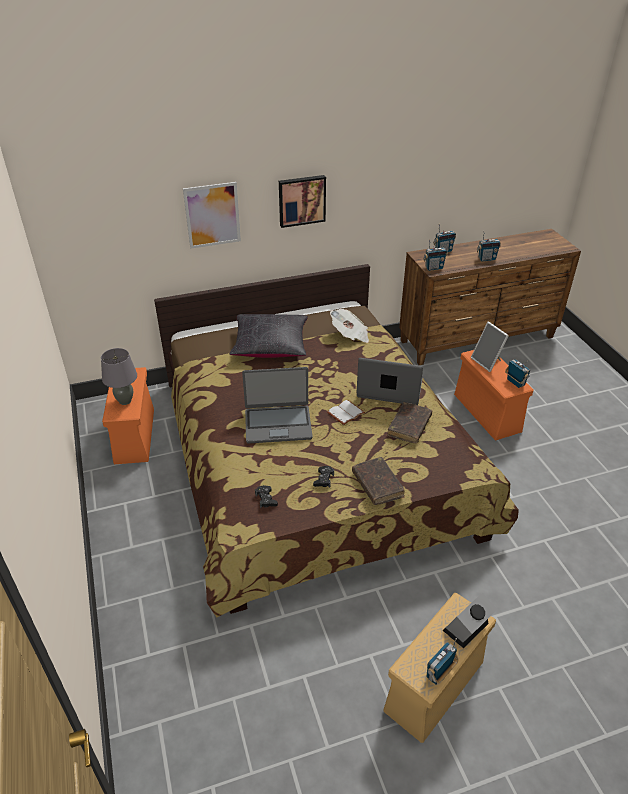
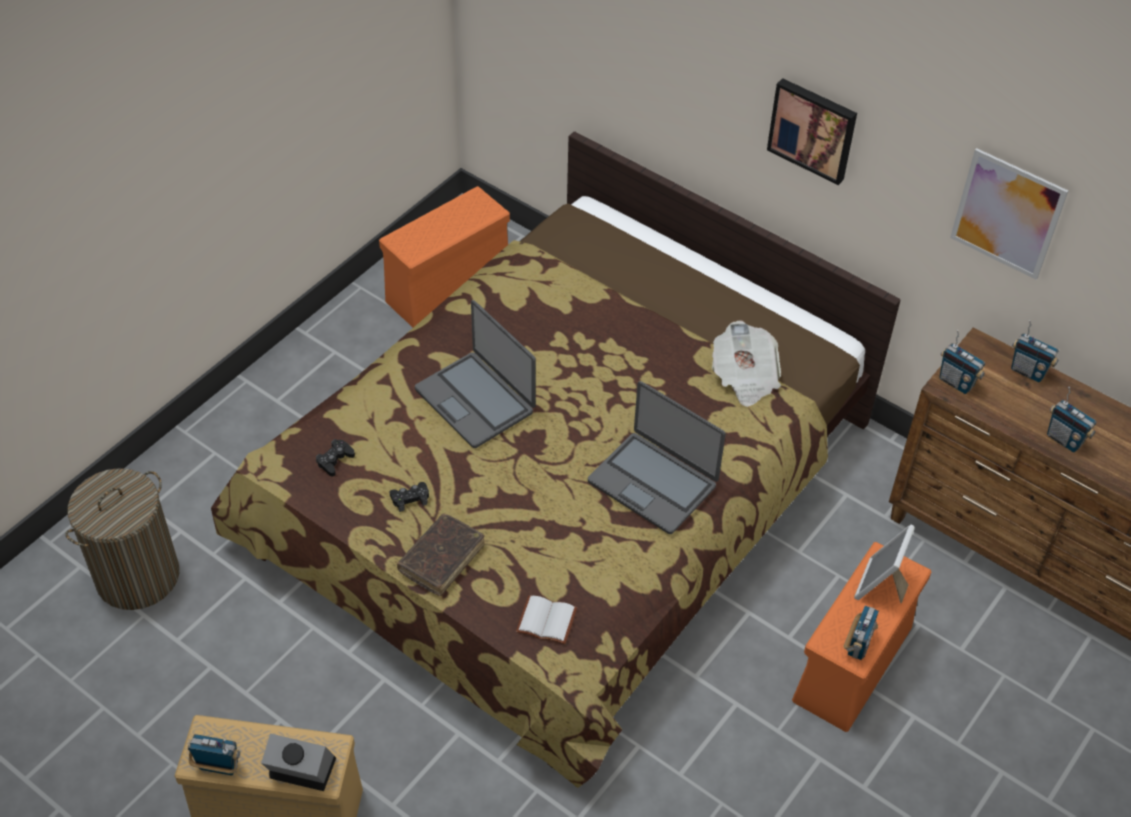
camera: 55 degrees right, 10 degrees up
(125, 401) = (429, 235): grey table lamp -> none
(198, 687) = (137, 575): none -> laundry basket
(212, 215) = (677, 68): picture -> picture (1007, 214)
(270, 345) = (636, 304): black pillow -> none
(346, 414) = (556, 459): white book -> white book (545, 622)
(389, 389) = (653, 483): laptop -> laptop turned 150 degrees clockwise
(409, 427) = (587, 542): brown book -> none

